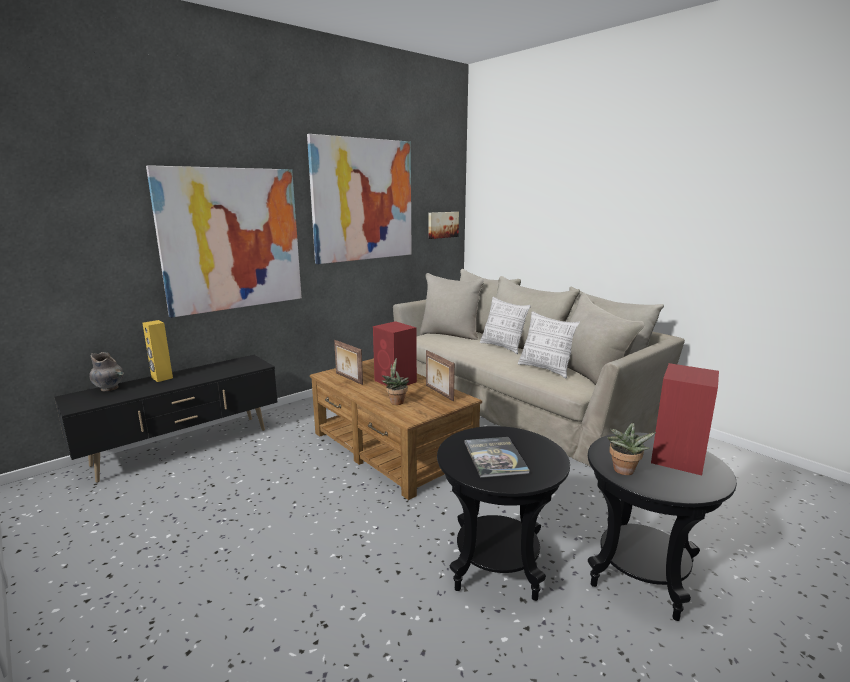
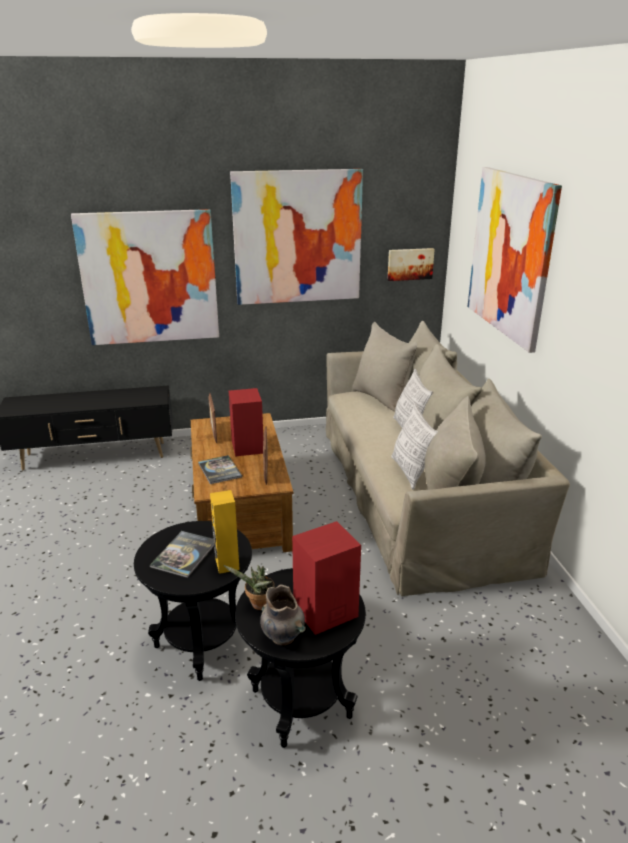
camera: 30 degrees right, 10 degrees up
(110, 388) = (40, 398): grey vase -> grey vase (283, 637)
(161, 378) = (80, 396): yellow speaker -> yellow speaker (227, 564)
(396, 401) = (219, 470): potted plant -> book
(557, 193) = (510, 255): none -> picture

